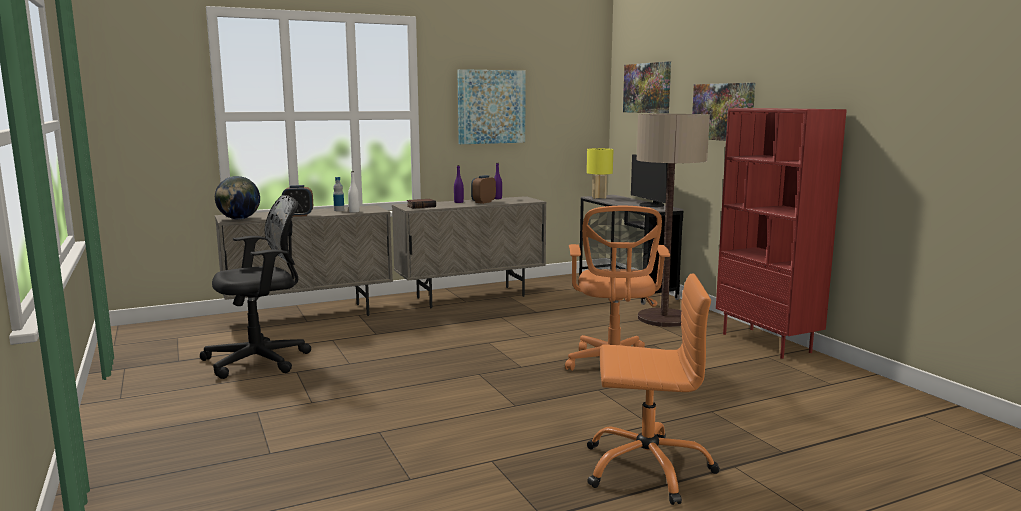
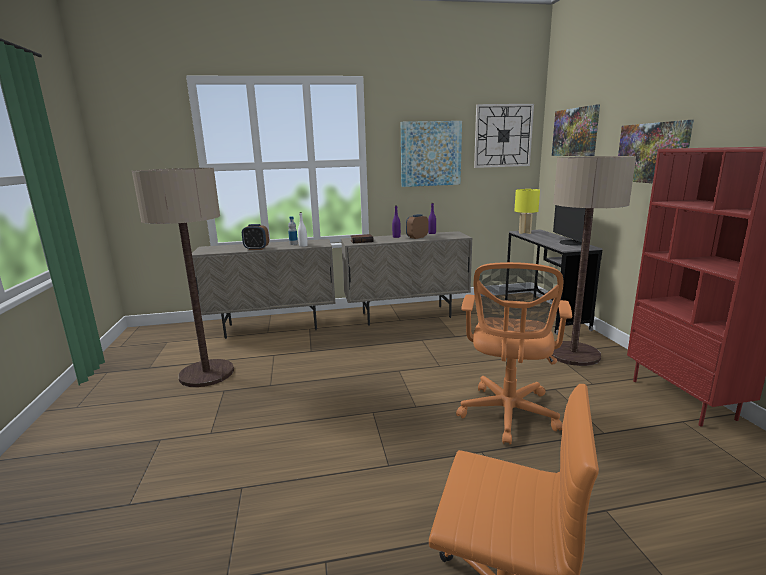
camera: 15 degrees right, 5 degrees up
(239, 219) = (208, 251): globe -> none
(262, 360) = (206, 374): black office chair -> floor lamp
(569, 89) = (503, 136): none -> wall clock

